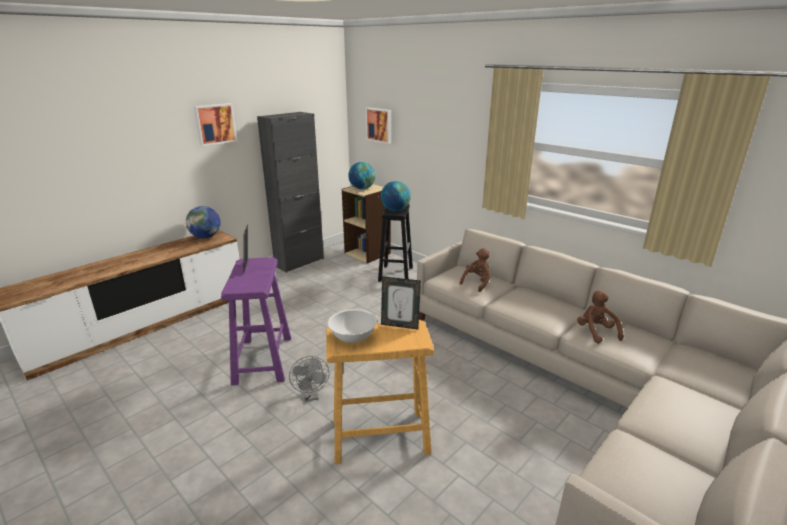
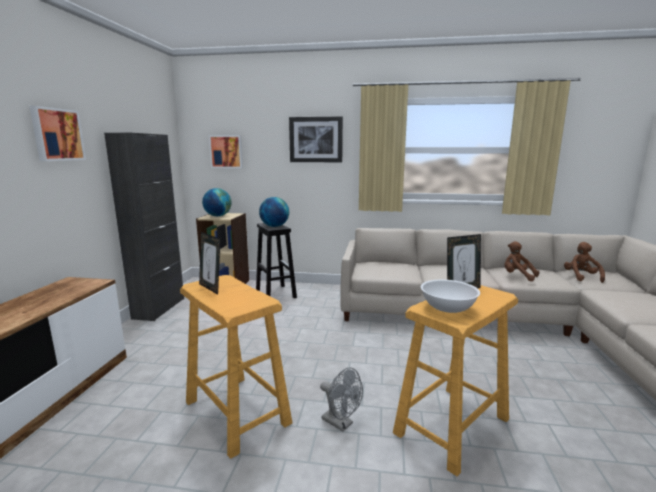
camera: 35 degrees left, 10 degrees down
(206, 237) = (63, 286): globe -> none
(263, 360) = (237, 413): purple stool -> beige stool
(453, 122) = (316, 139): none -> picture
(477, 283) = (395, 268): brown plush toy -> brown plush toy (581, 277)

